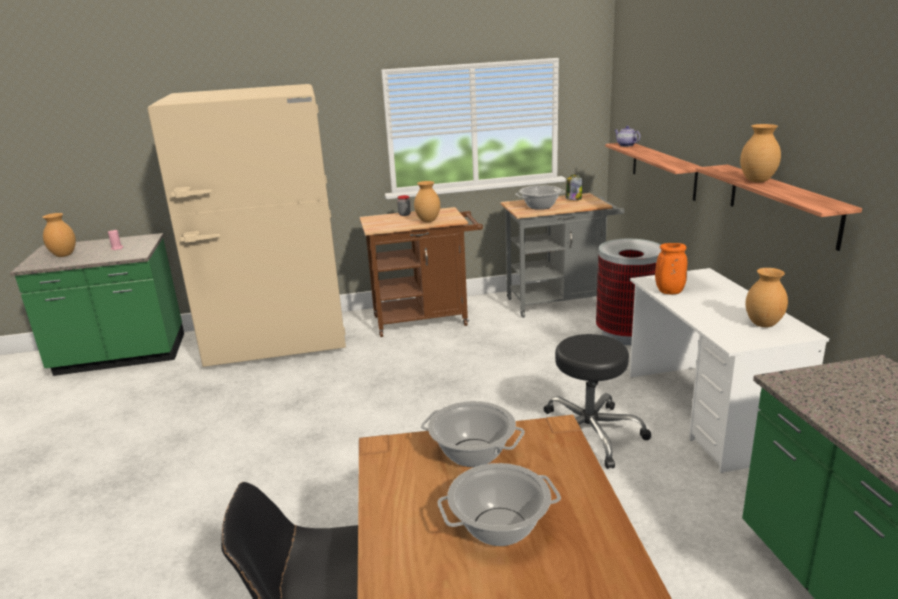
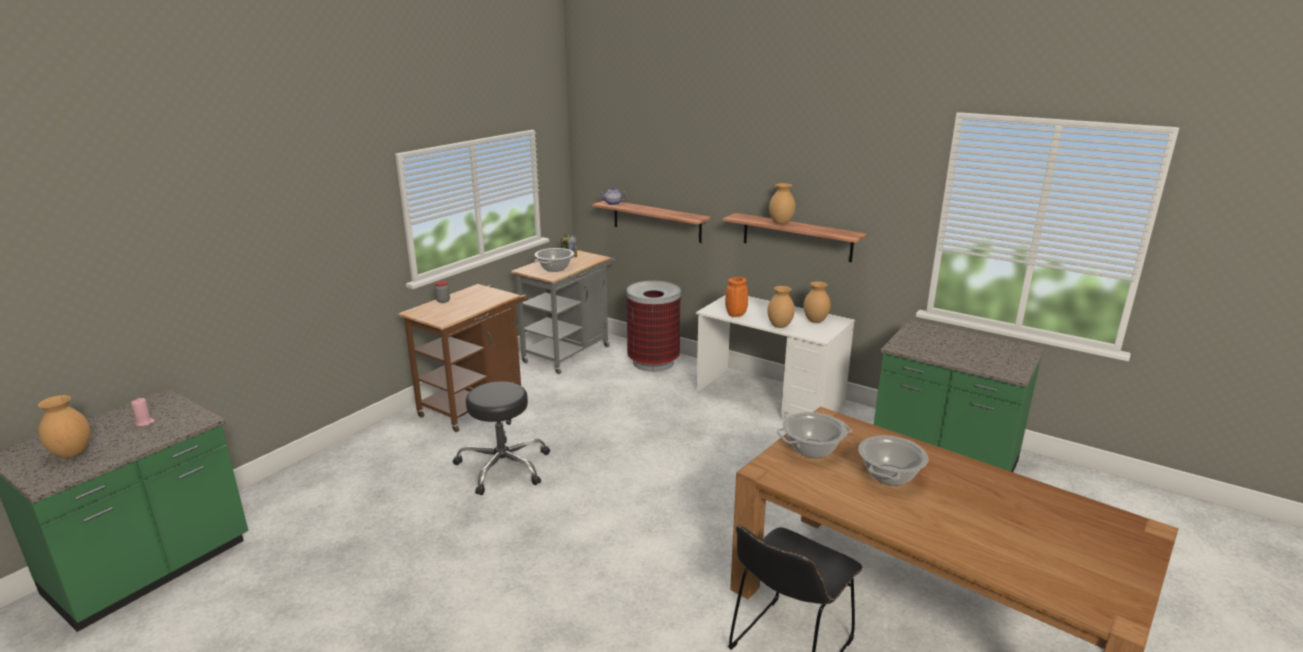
camera: 45 degrees left, 0 degrees up
(278, 341) = (348, 475): beige fridge -> none
(428, 221) = (481, 302): brown vase -> brown vase (780, 326)
(589, 434) = (724, 439): black stool -> black stool (503, 467)

